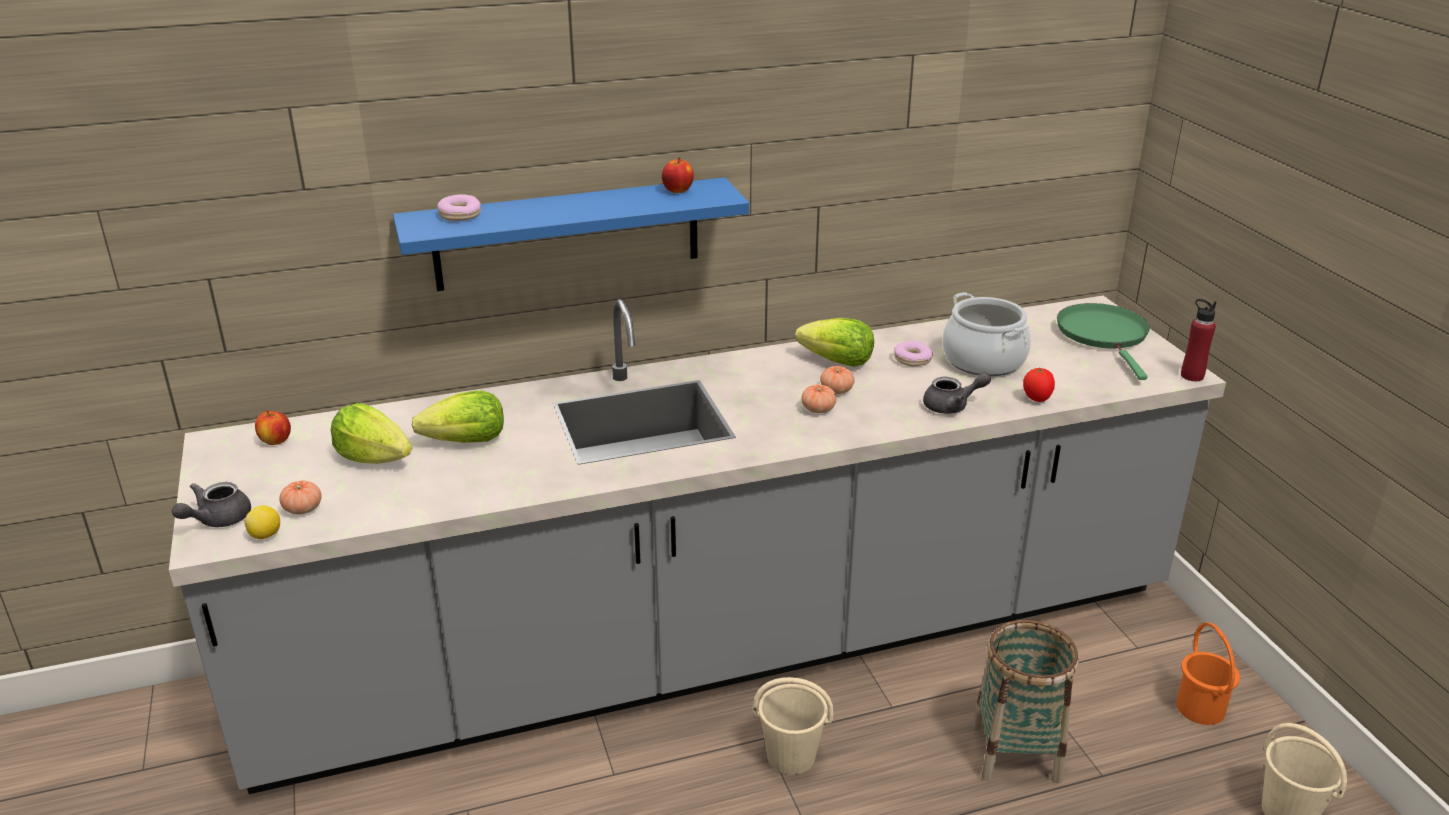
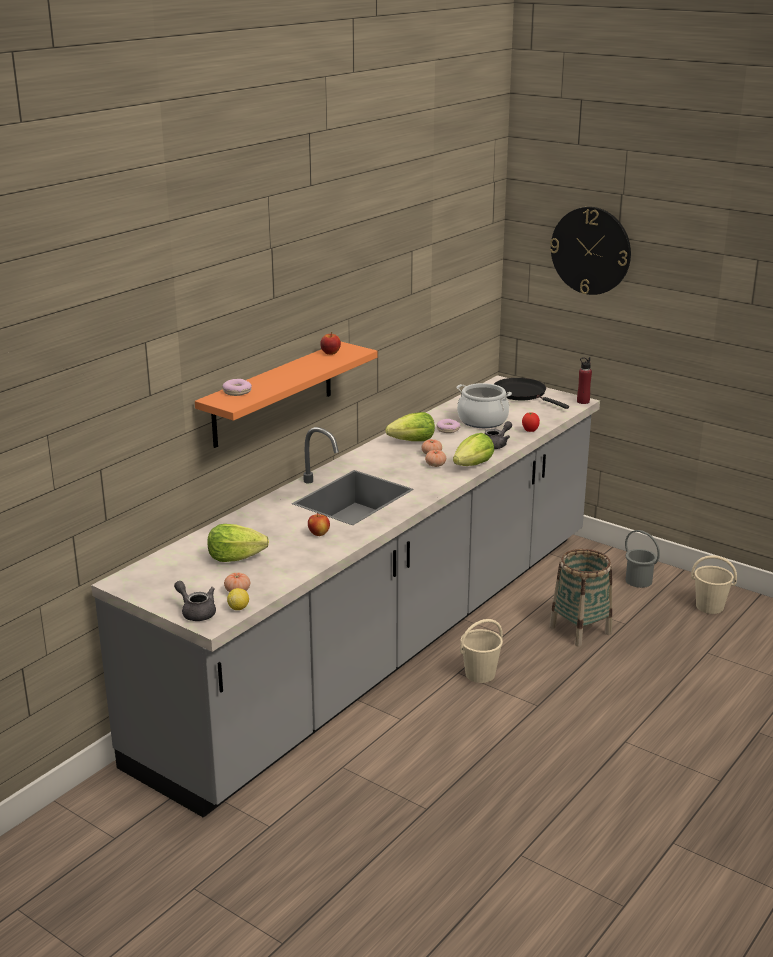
camera: 35 degrees left, 5 degrees down
(217, 520) = (196, 612): grey teapot -> grey teapot turned 135 degrees clockwise
(276, 441) = (160, 570): apple -> apple (319, 534)
(467, 442) = (275, 534): lettuce -> lettuce (473, 465)
(567, 234) = (273, 394): blue shelf -> orange shelf
(1104, 335) = (522, 394): green frying pan -> black frying pan
(1201, 707) = (638, 580): orange bucket -> grey bucket
(1269, 109) = (591, 250): none -> wall clock

